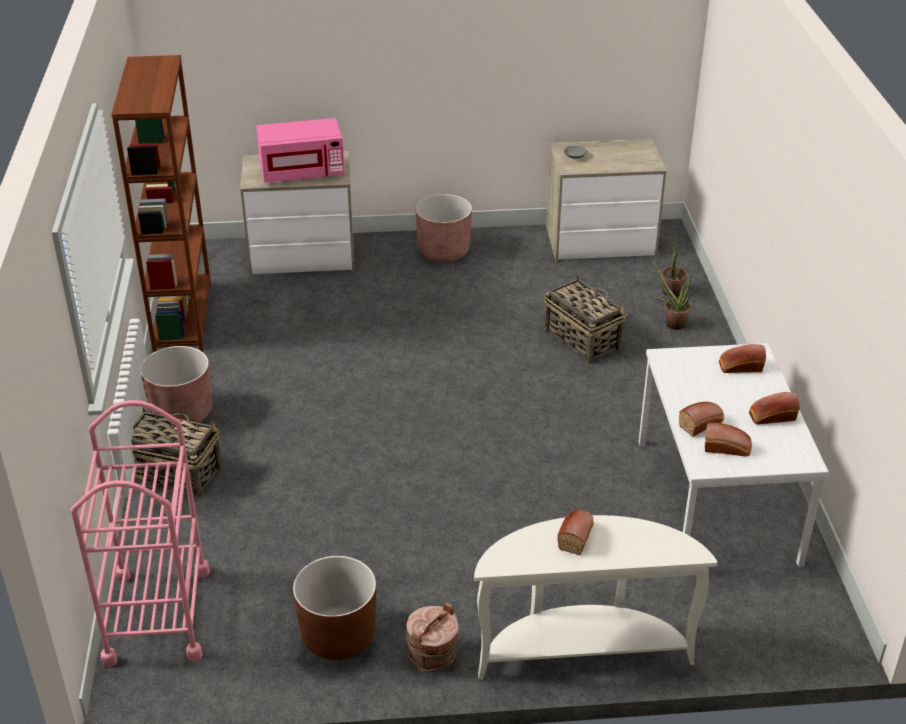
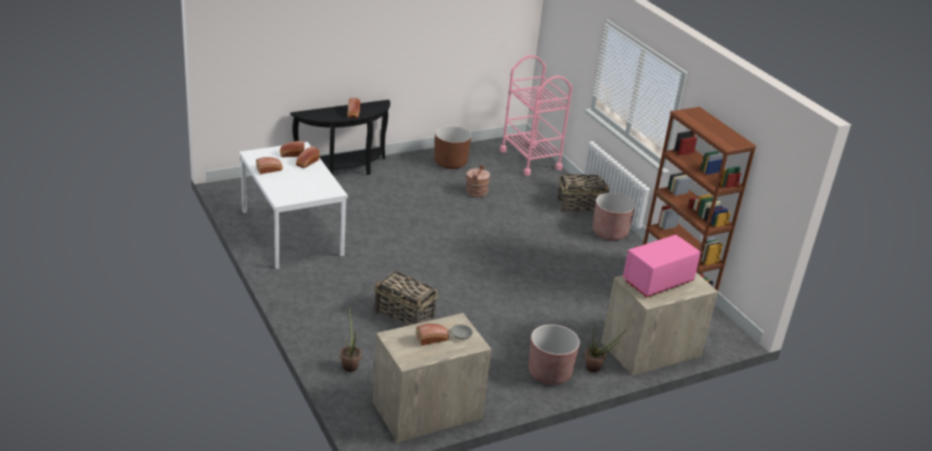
camera: 155 degrees right, 5 degrees down
(433, 656) = (406, 161): brown bucket -> brown bucket (476, 192)
(582, 649) = (344, 171): white console table -> black console table
(671, 323) = (343, 338): potted plant -> potted plant (596, 368)
(739, 367) = (290, 191): bread -> bread (432, 339)

